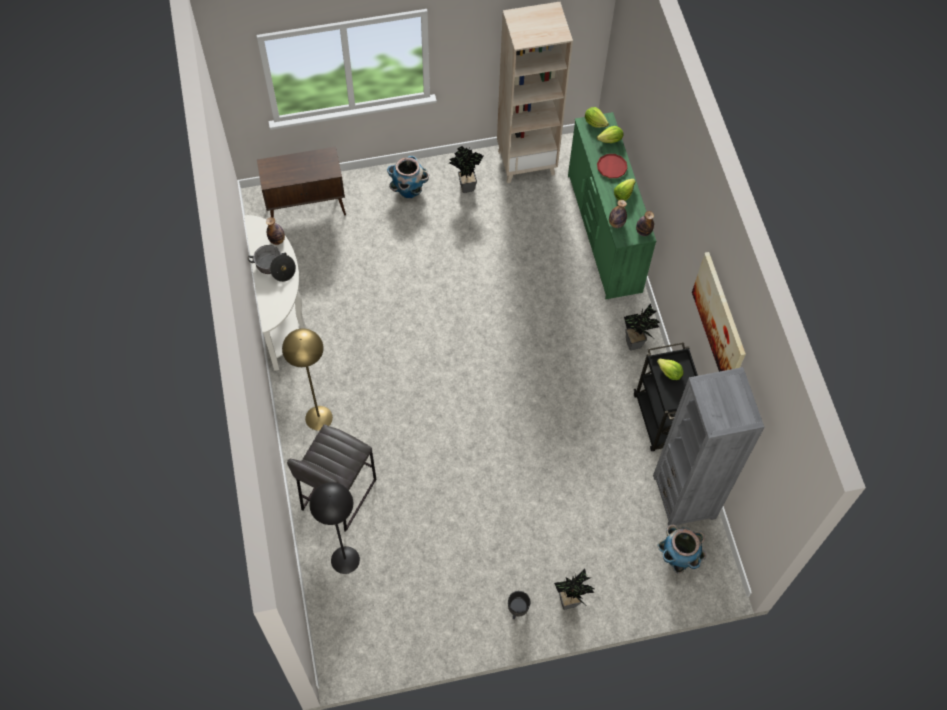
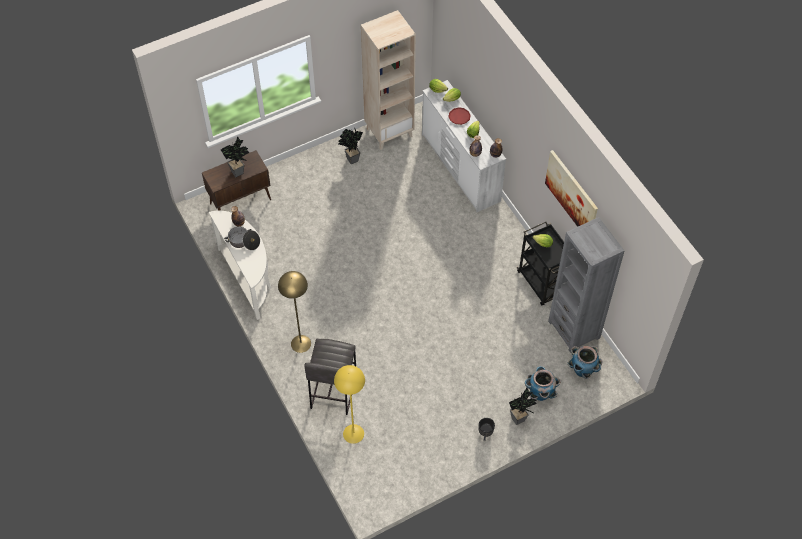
camera: 15 degrees left, 5 degrees down
(345, 559) = (353, 433): black floor lamp -> yellow floor lamp
(409, 190) = (311, 172): planter -> planter (540, 393)
(603, 233) = (460, 168): green dresser -> white dresser
(636, 344) = (508, 237): potted plant -> potted plant (239, 172)

